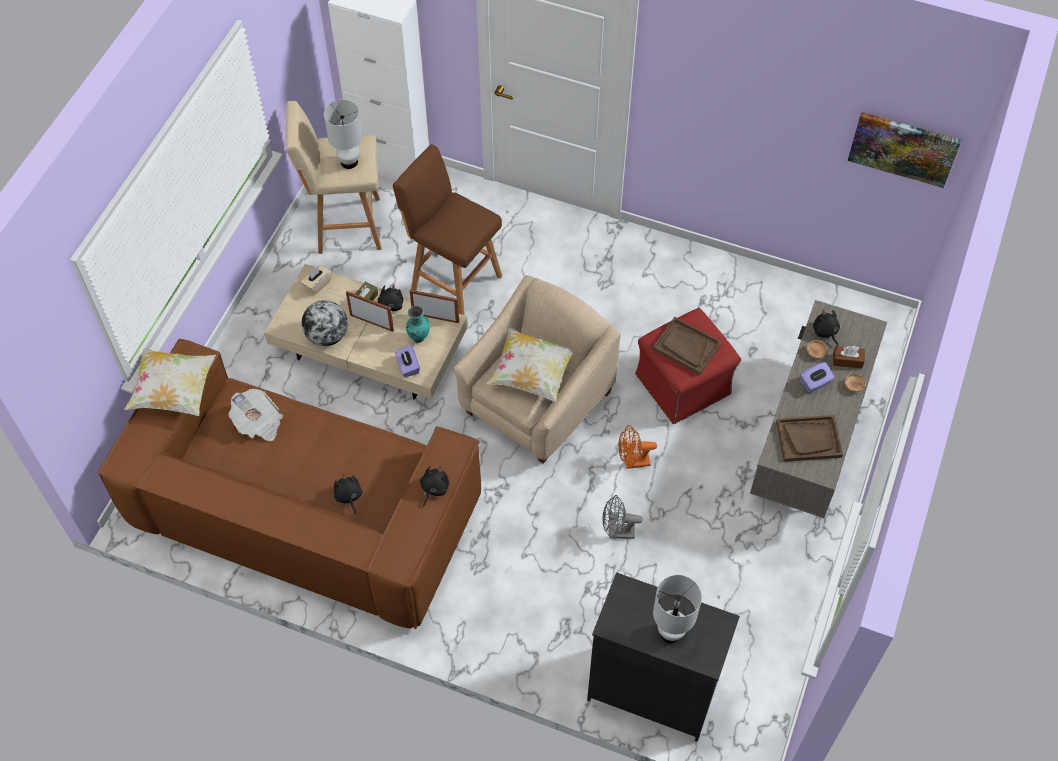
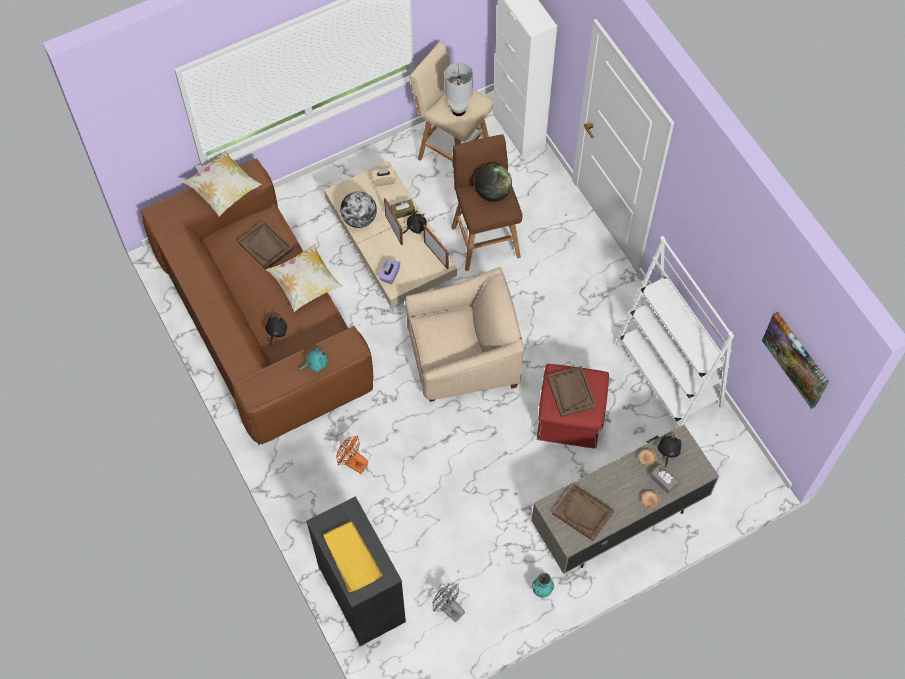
camera: 40 degrees right, 5 degrees up
(258, 423) = (265, 246): newspaper -> brown tray
(418, 337) = (413, 260): turquoise vase -> turquoise vase (541, 591)
(434, 488) = (315, 364): black plush toy -> turquoise plush toy
(455, 214) = (492, 193): none -> globe
(532, 374) = (454, 336): pillow -> pillow (305, 284)
(617, 532) = (434, 481): grey fan -> grey fan (448, 609)
(632, 462) = (487, 444): orange fan -> orange fan (353, 463)
(670, 632) = (351, 556): white table lamp -> yellow tray
(730, 286) = (668, 375): none -> white bookcase
(815, 383) = (625, 479): purple tissue box -> none
(847, 360) = (663, 481): brown tissue box -> grey tissue box

